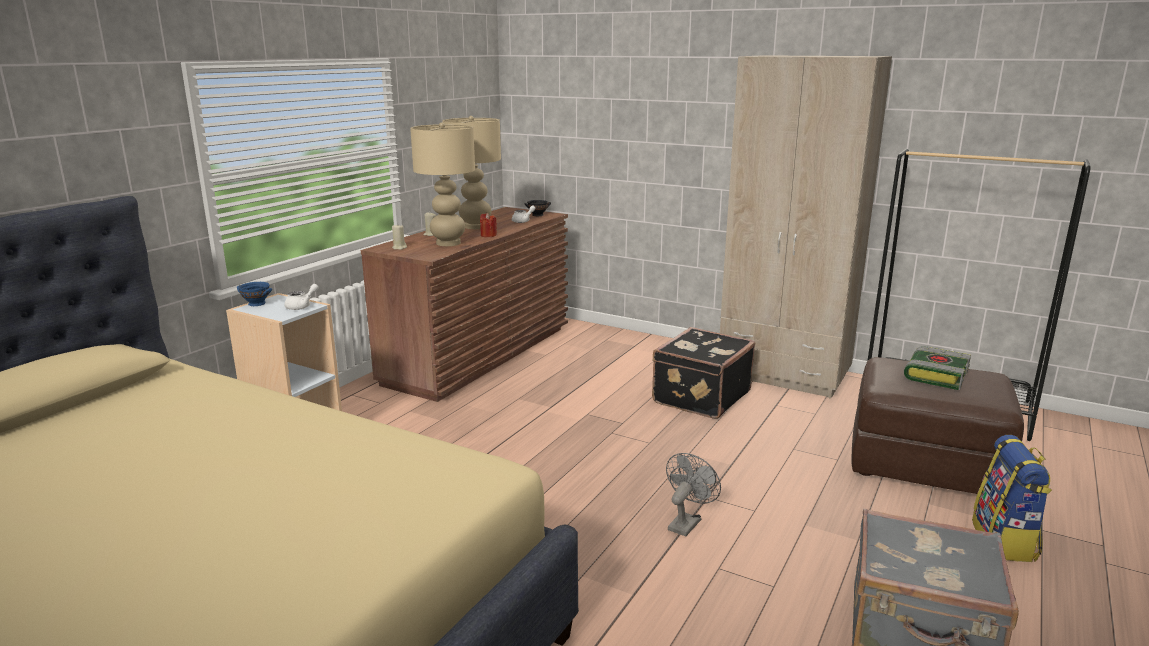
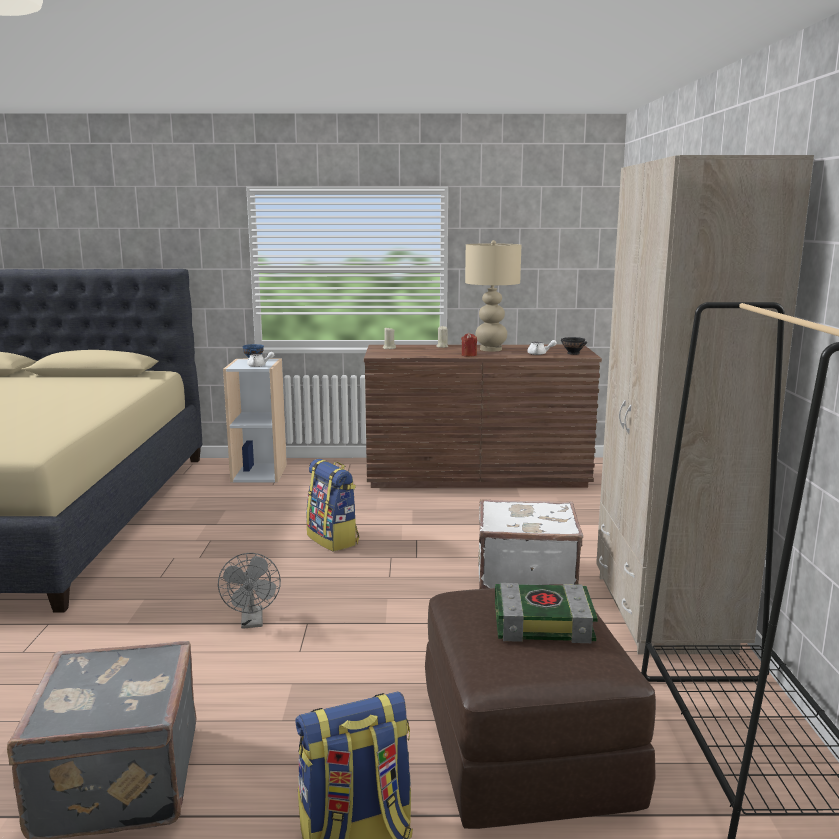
camera: 60 degrees right, 5 degrees down
(448, 243) = (423, 353): beige table lamp -> none
(545, 447) = (333, 540): none -> backpack
(686, 522) = (252, 622): grey fan -> grey fan turned 75 degrees clockwise
(699, 397) = (524, 578): black suitcase -> white suitcase

